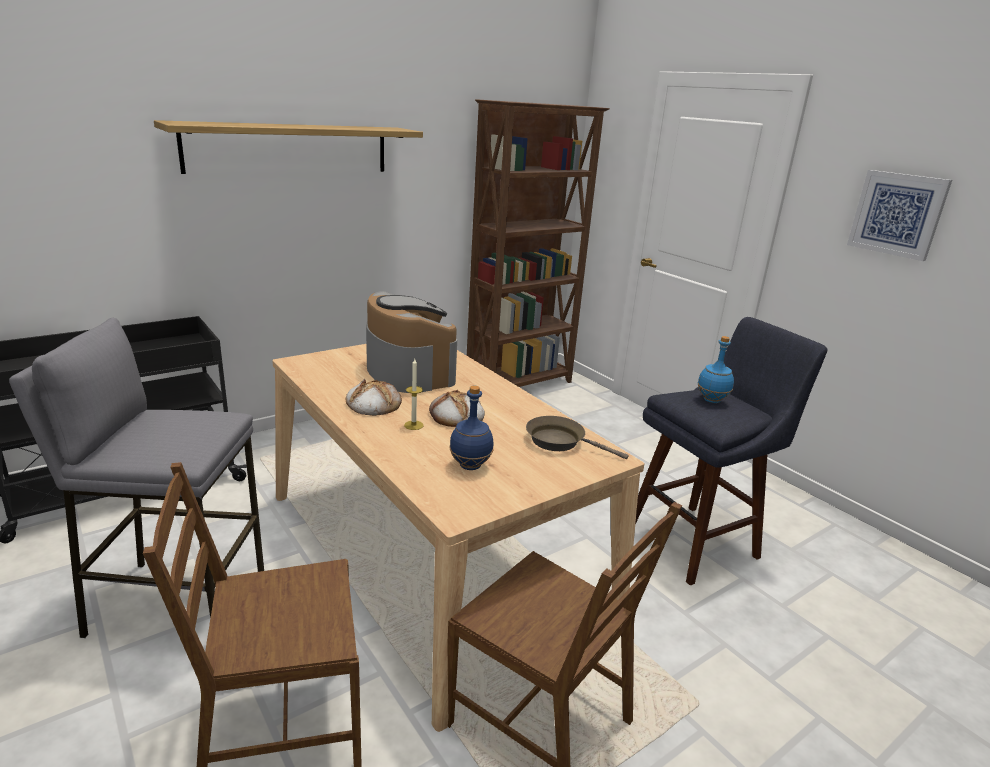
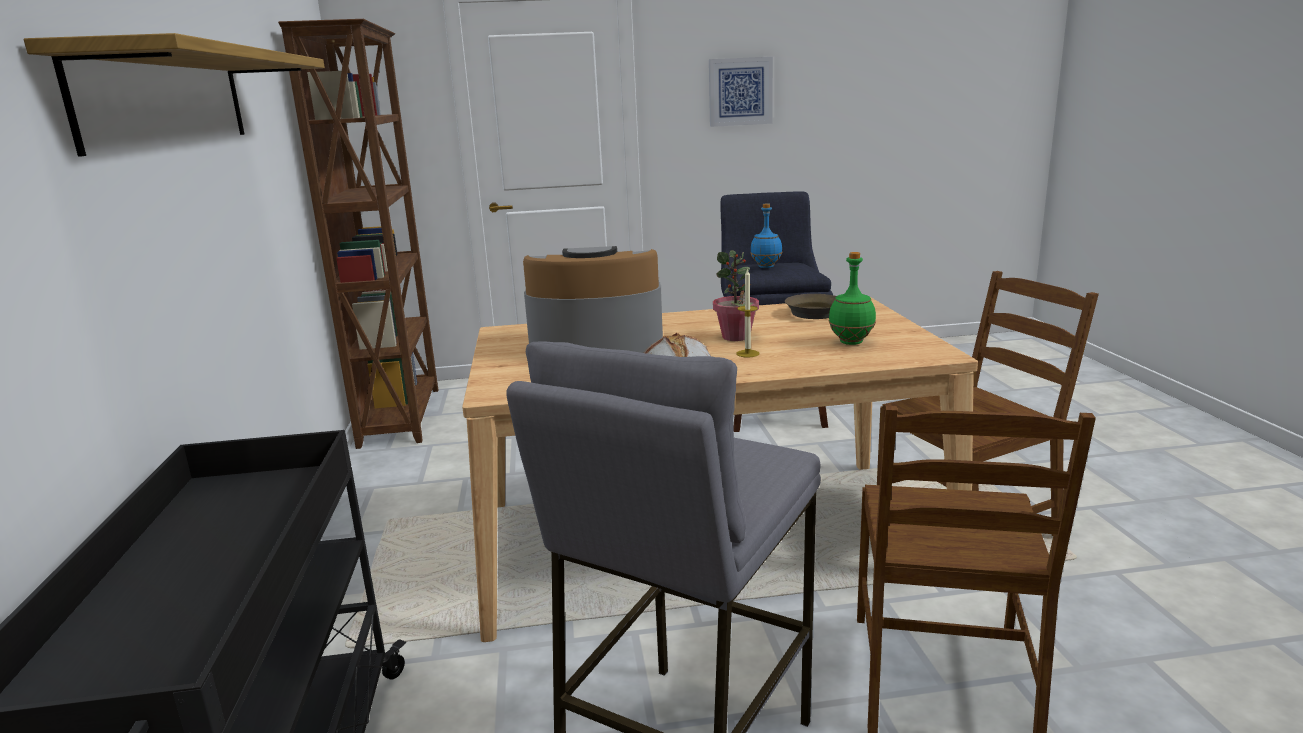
camera: 60 degrees left, 5 degrees down
(456, 415) = (736, 337): bread -> potted plant
(469, 466) = (851, 342): blue bottle -> green bottle

